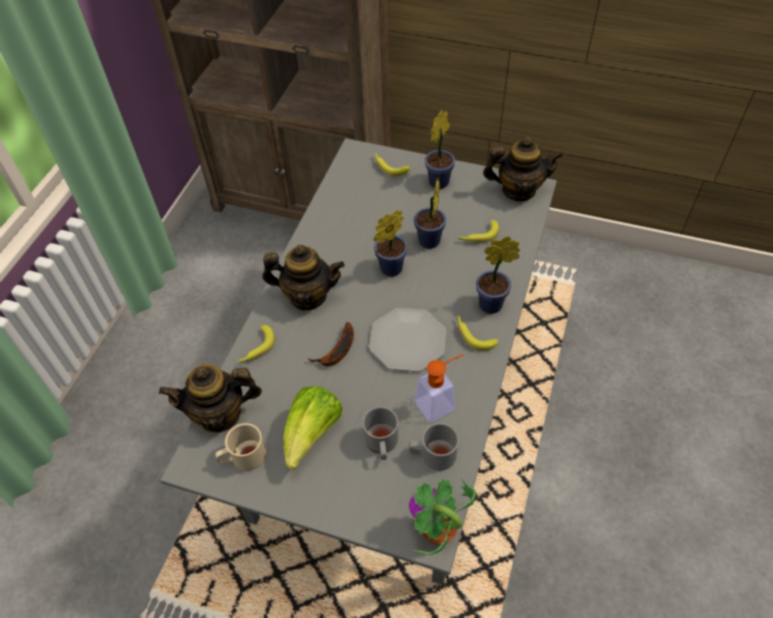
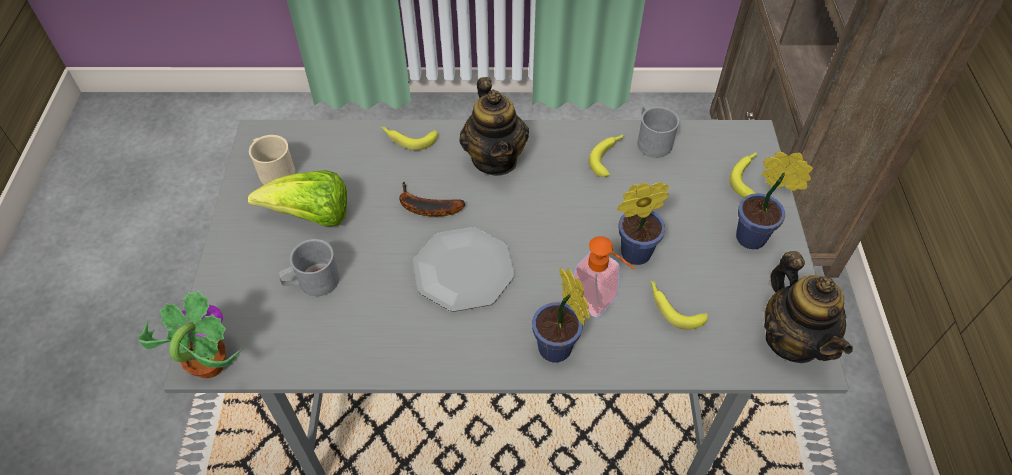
camera: 70 degrees right, 0 degrees up
(220, 414) = (320, 137): teapot -> none
(388, 270) = (567, 223): potted plant -> none
(433, 455) = (307, 336): grey mug -> grey mug (652, 141)
(440, 402) = (382, 326): soap dispenser -> soap dispenser (599, 302)
(473, 335) = (496, 339): banana -> banana (608, 157)

